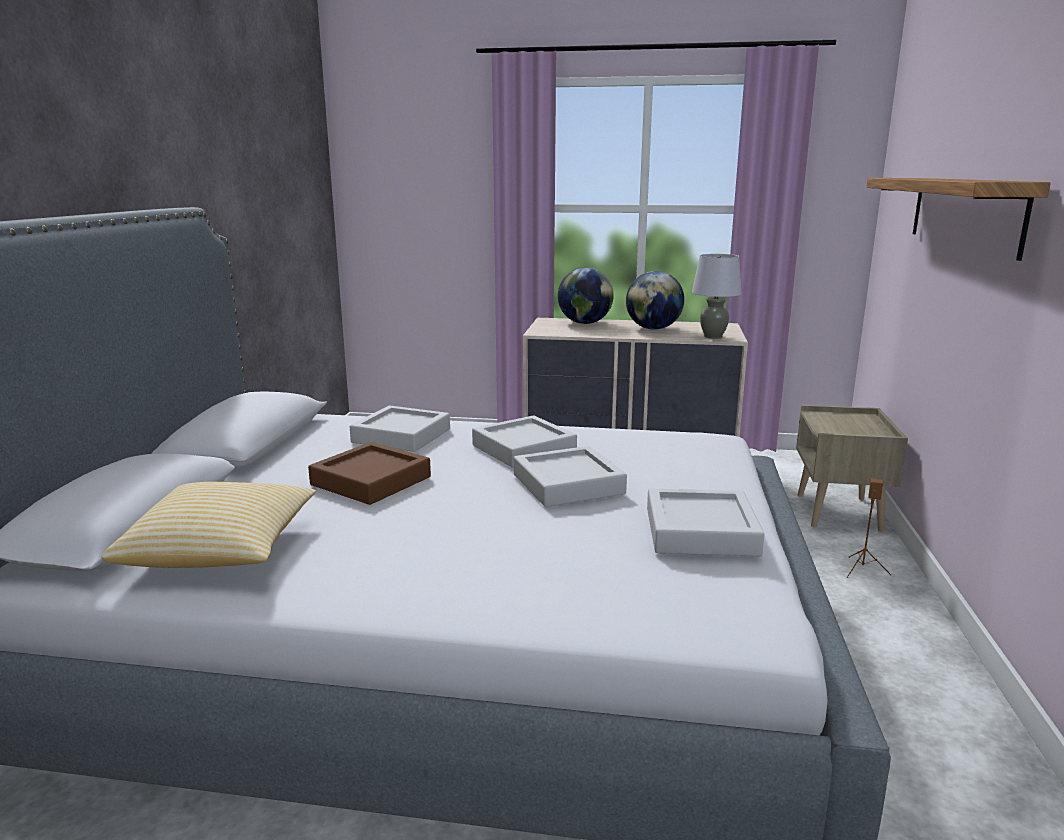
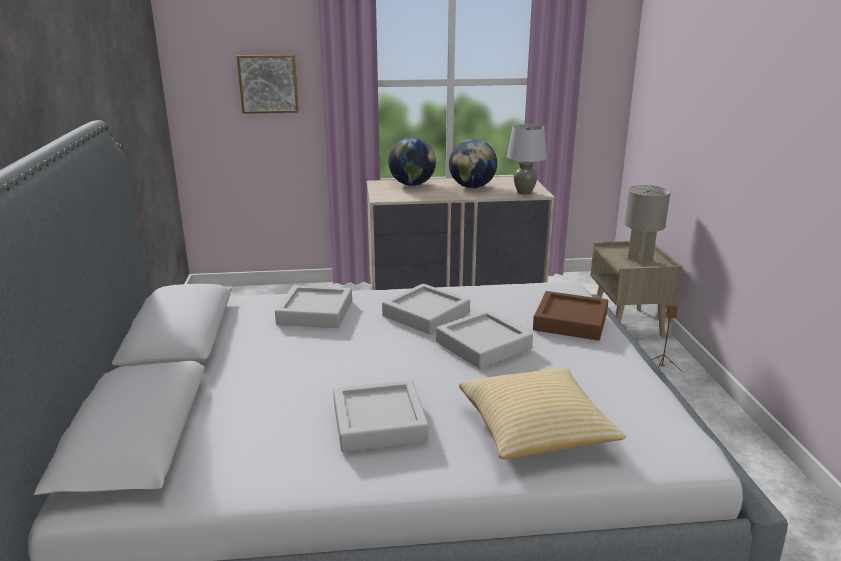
camera: 15 degrees left, 5 degrees up
(222, 551) = (247, 449): pillow -> pillow (535, 431)
(371, 481) = (323, 362): brown tray -> brown tray (570, 321)
(439, 206) = (268, 83): none -> picture
(700, 531) = (606, 376): grey tray -> grey tray (379, 422)
(854, 428) = (639, 260): none -> grey table lamp
(964, 212) = (727, 99): shelf -> none

